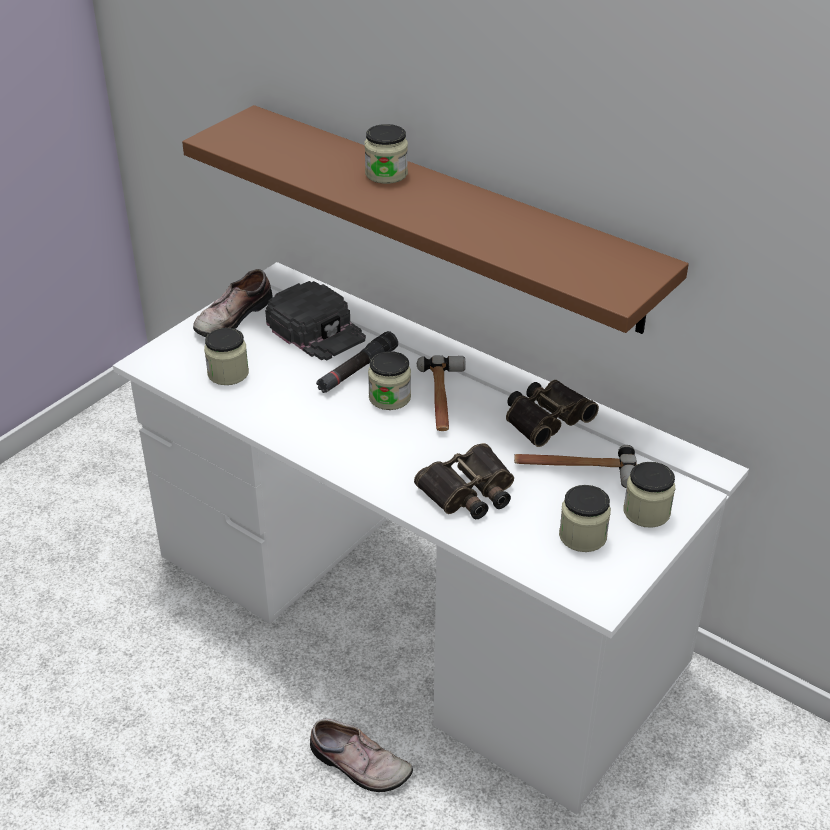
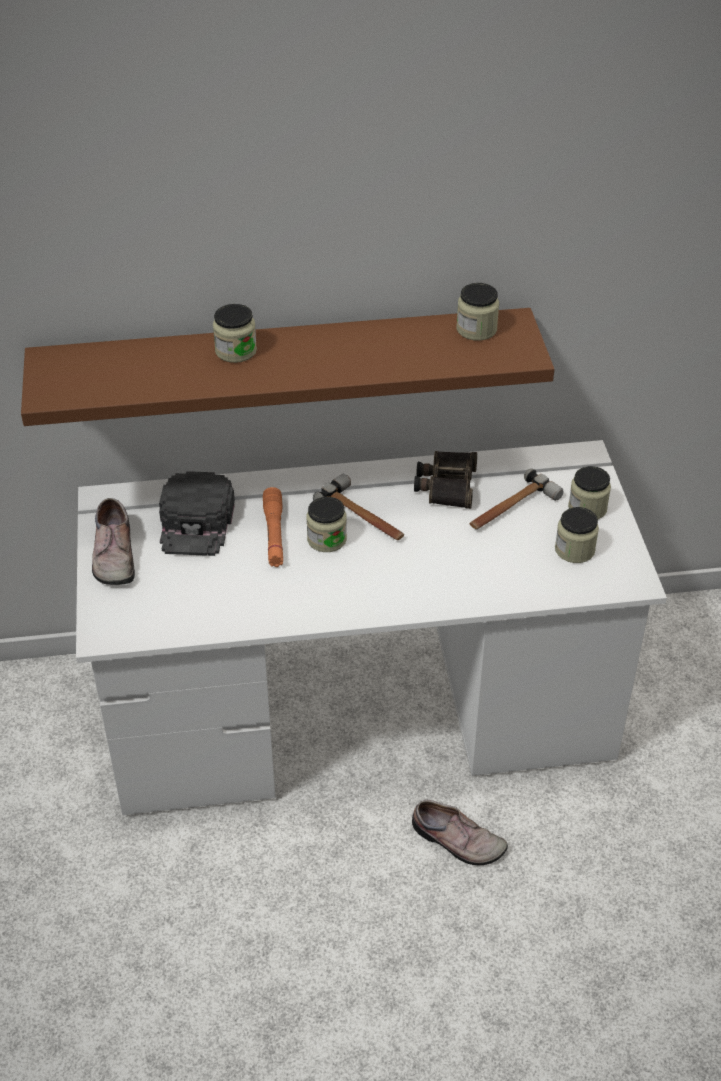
camera: 45 degrees left, 5 degrees up
(228, 373) = (182, 600): jar -> jar (476, 329)
(317, 329) = (197, 522): black cap -> black cap turned 90 degrees clockwise
(357, 370) = (274, 534): black flashlight -> orange flashlight
(358, 766) = (457, 842): shoe -> shoe turned 45 degrees clockwise
(469, 492) = (472, 569): binoculars -> none

